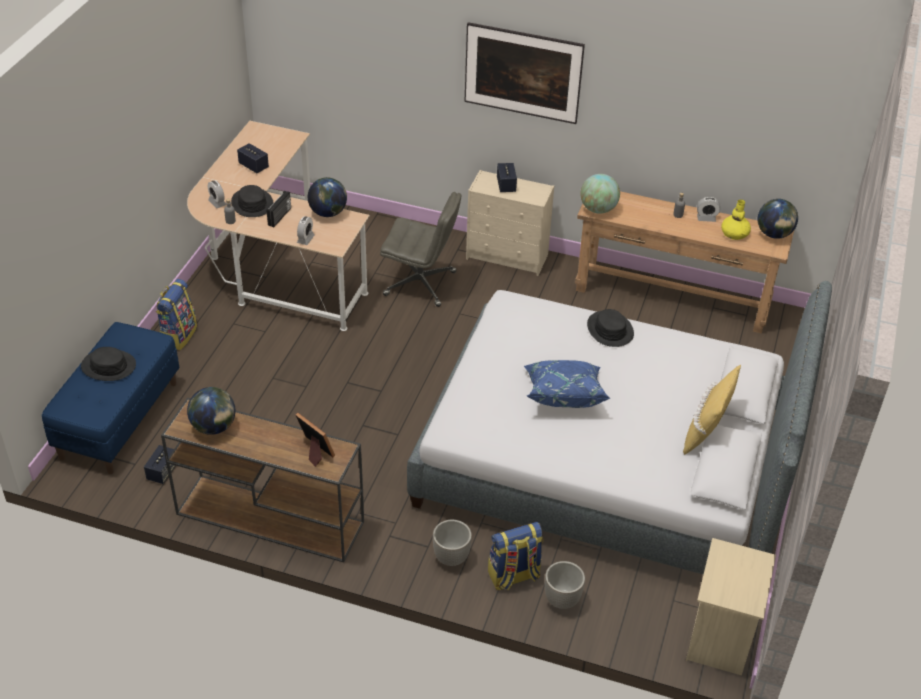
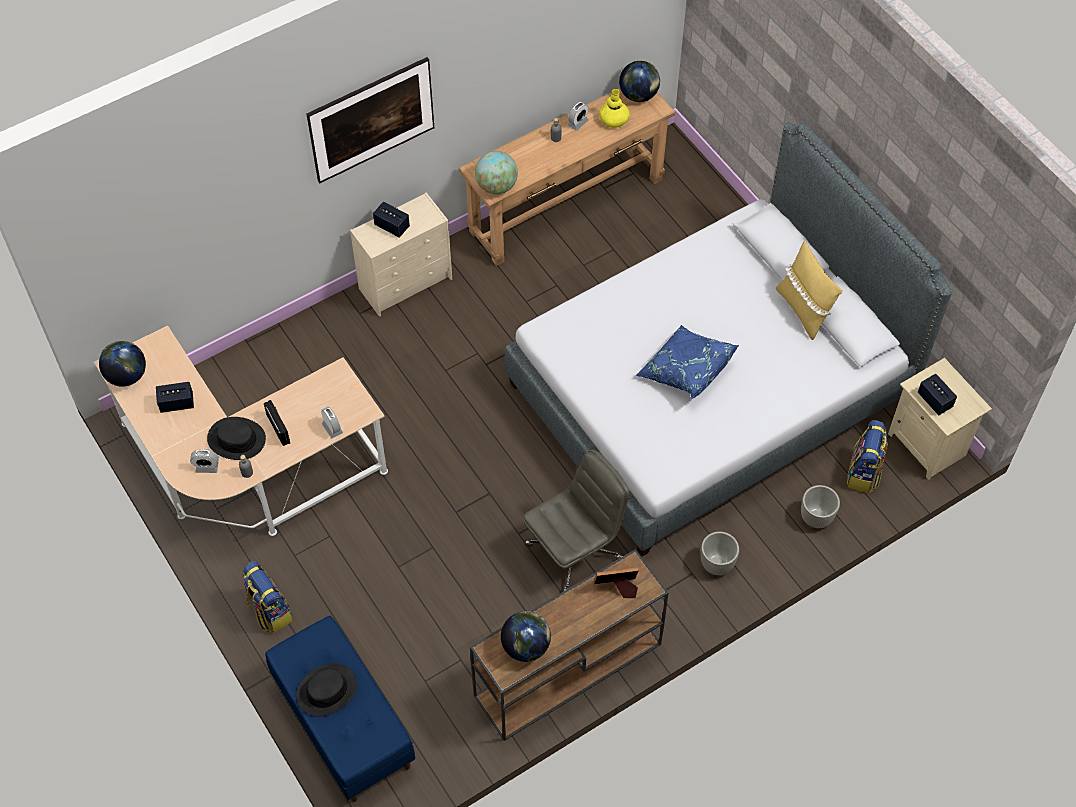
camera: 50 degrees left, 15 degrees up
(162, 472) = (442, 724): speaker -> speaker (934, 400)
(328, 213) = (310, 387): globe -> globe (127, 376)
(421, 283) = (379, 372): grey office chair -> grey office chair (575, 550)
(513, 576) = (769, 534): backpack -> backpack (864, 473)
(610, 330) = (640, 286): black hat -> none

